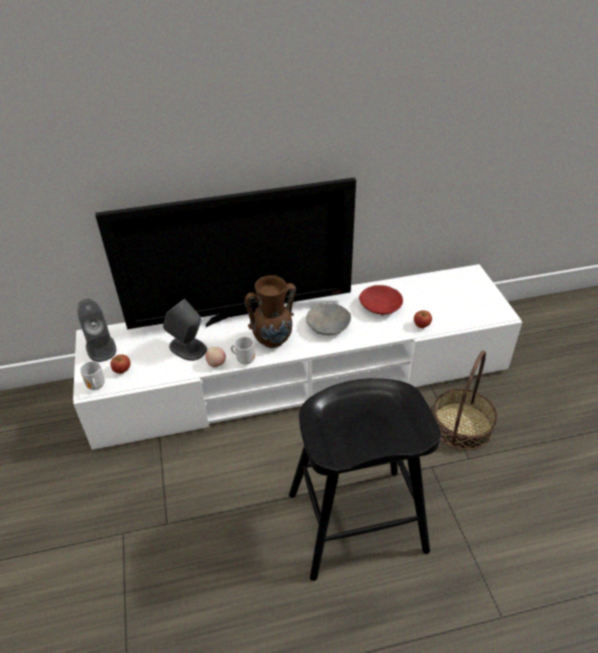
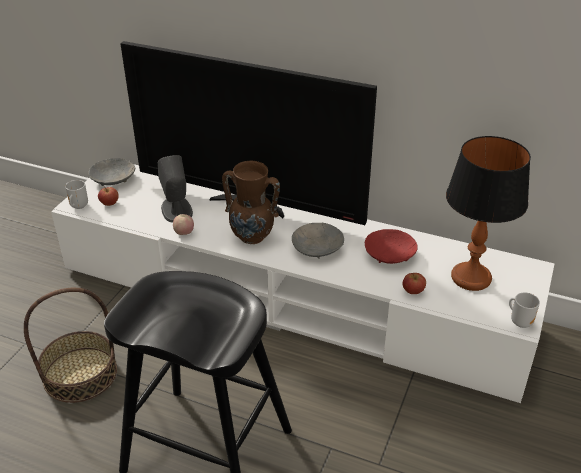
camera: 35 degrees right, 5 degrees down
(100, 347) = (114, 179): grey speaker -> grey bowl
(245, 360) = (211, 241): mug -> mug (520, 321)
(445, 297) = (471, 277): none -> table lamp
(461, 425) = (406, 429): basket -> basket (80, 374)

